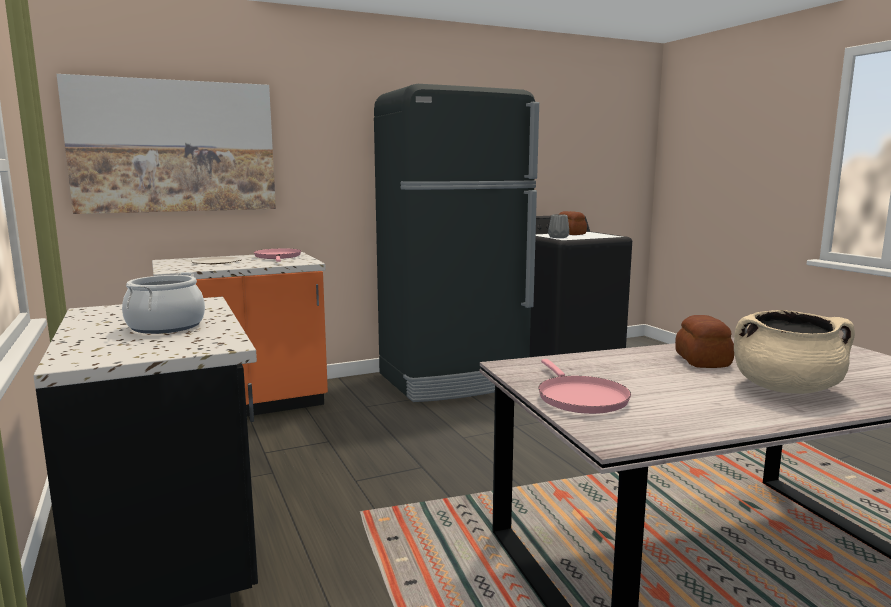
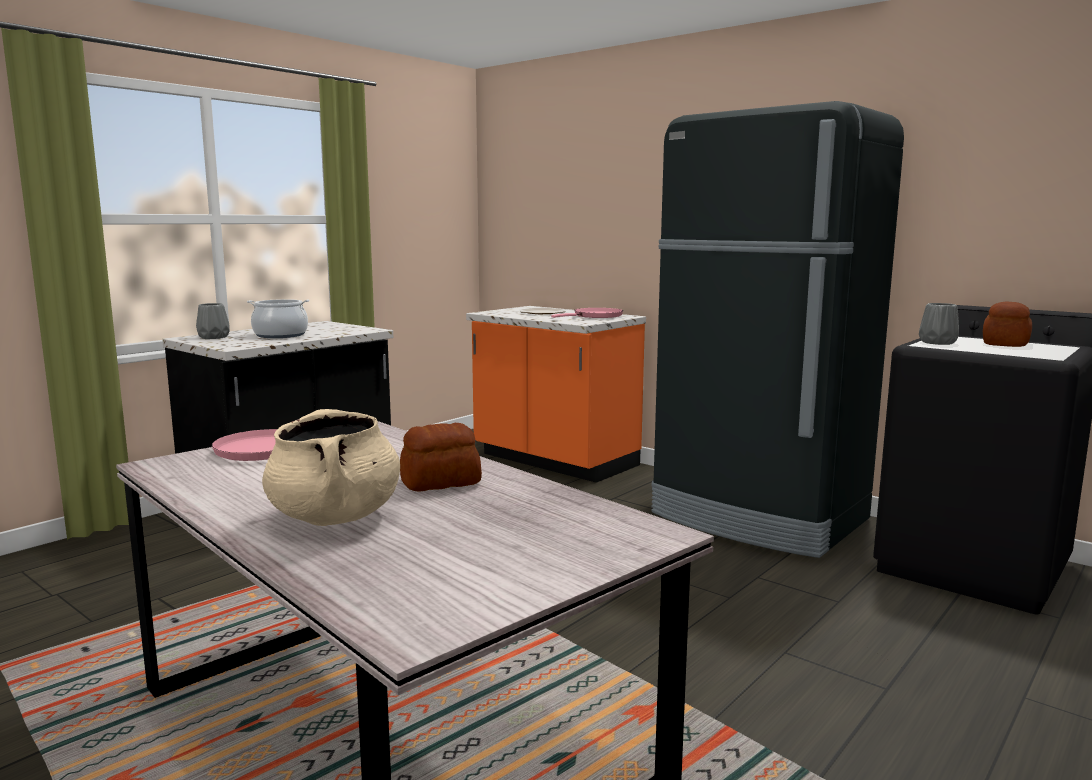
camera: 65 degrees right, 0 degrees up
(106, 350) = (213, 337): none -> grey vase
(174, 147) = (553, 201): picture -> none

